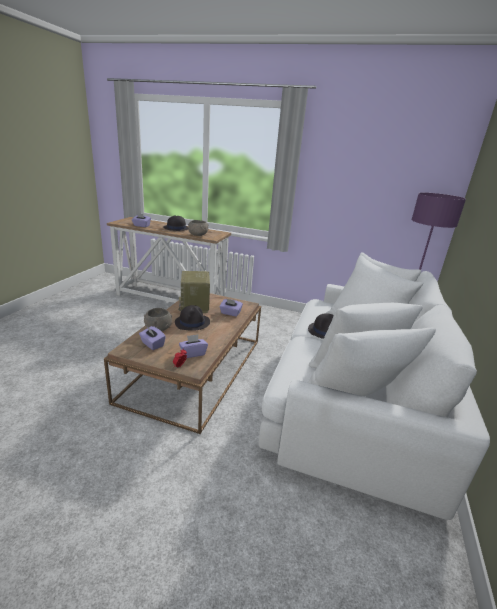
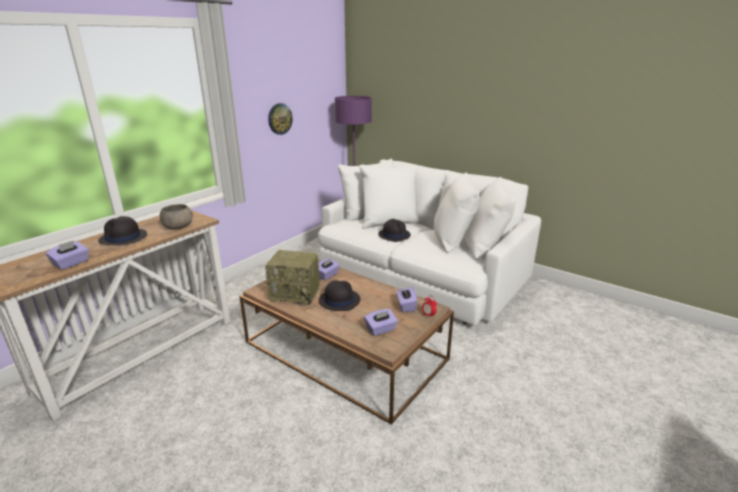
camera: 70 degrees left, 0 degrees up
(158, 328) = (343, 324): grey bowl -> none
(350, 198) = (279, 119): none -> wall clock

